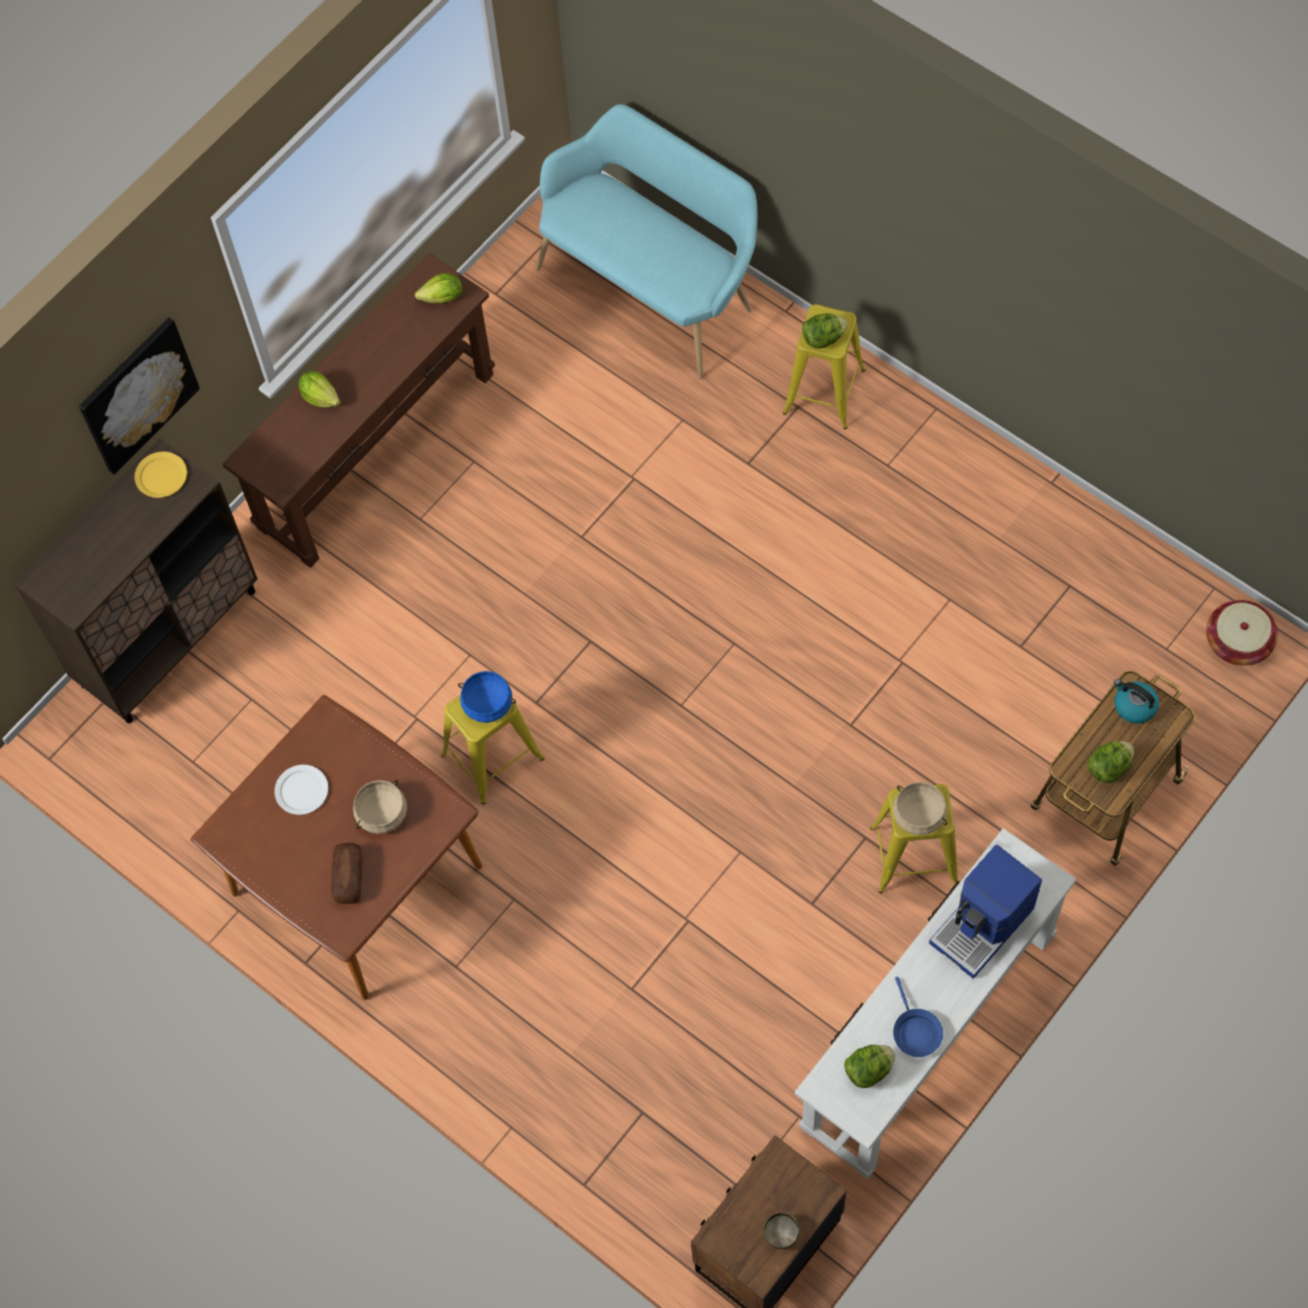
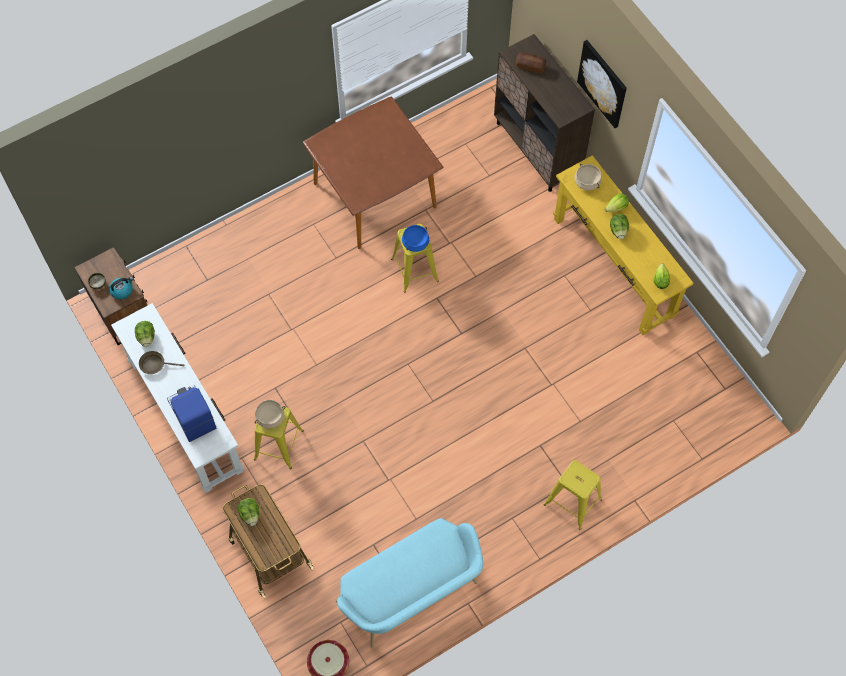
camera: 105 degrees right, 0 degrees up
(161, 476) = (572, 104): yellow plate -> none
(301, 790) = (395, 145): white plate -> none
(349, 877) = (342, 153): bread -> bread (530, 66)
(377, 450) = (613, 267): brown console table -> yellow console table
(381, 813) = (369, 174): beige cooking pot -> beige cooking pot (587, 181)
(652, 286) = (675, 435): turquoise bench -> turquoise bench (412, 596)
(823, 338) = (574, 474): lettuce -> lettuce (618, 230)
(915, 1031) = (155, 364): blue frying pan -> brown frying pan
(1134, 706) = (278, 542): kettle -> kettle (122, 290)

